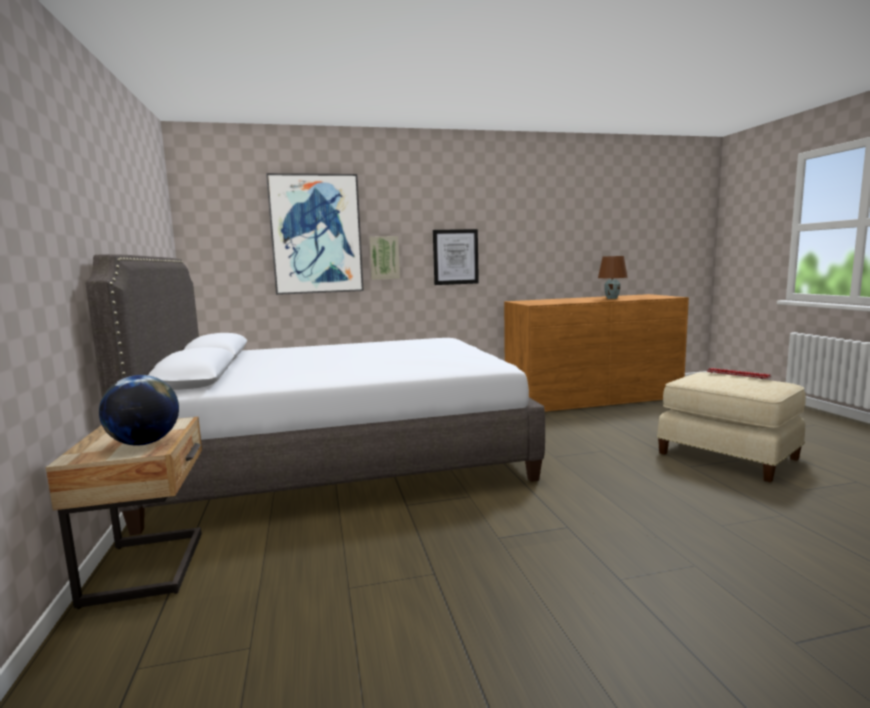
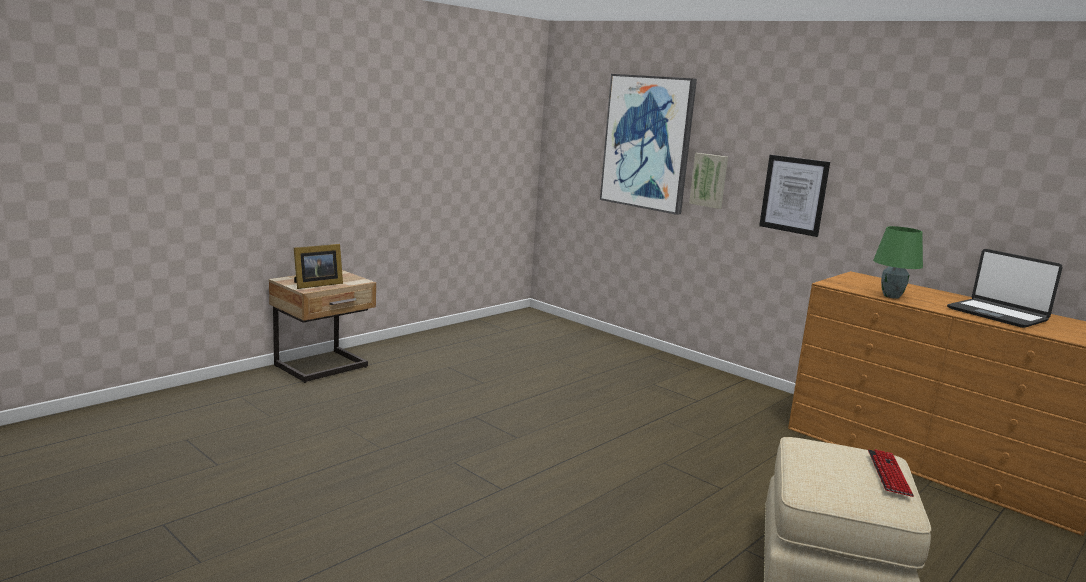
camera: 55 degrees right, 5 degrees up
(144, 443) = (316, 285): globe -> picture frame
(342, 457) = (536, 371): grey bed -> none
(568, 302) = (890, 296): none -> green table lamp
(612, 298) = (997, 314): brown table lamp -> laptop

